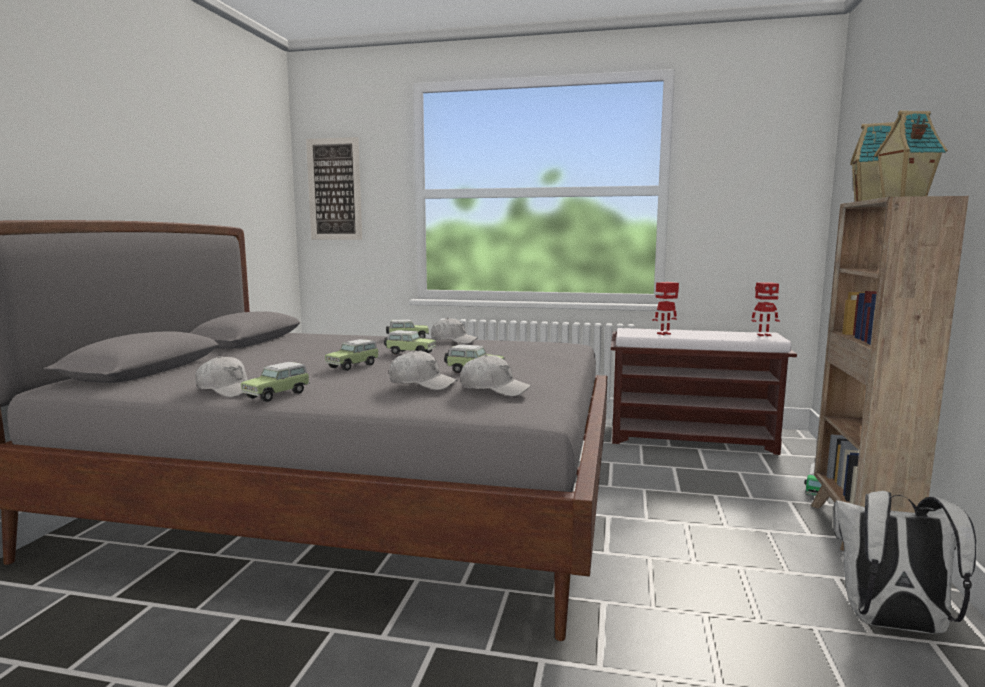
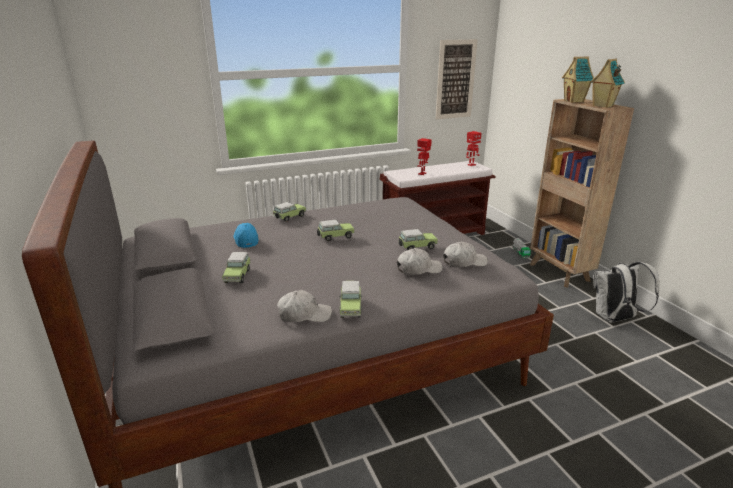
camera: 35 degrees left, 15 degrees up
(326, 343) = (246, 240): none -> blue cap
(334, 189) = (123, 74): picture -> picture (455, 79)
(354, 366) = (331, 262): toy car -> toy car (238, 275)
(453, 341) = (329, 213): white cap -> none

